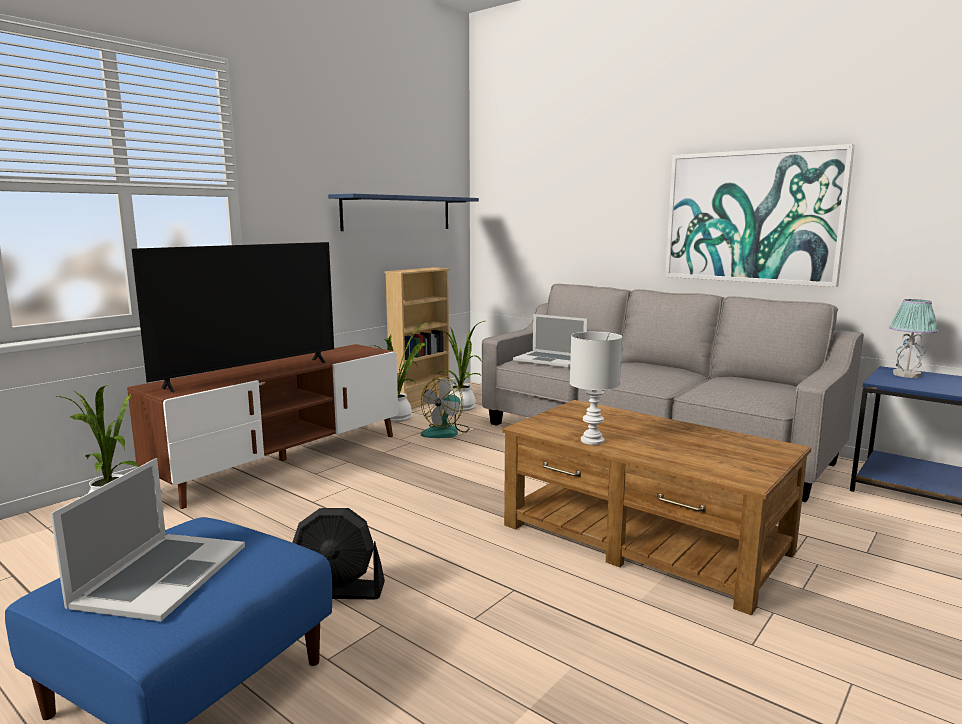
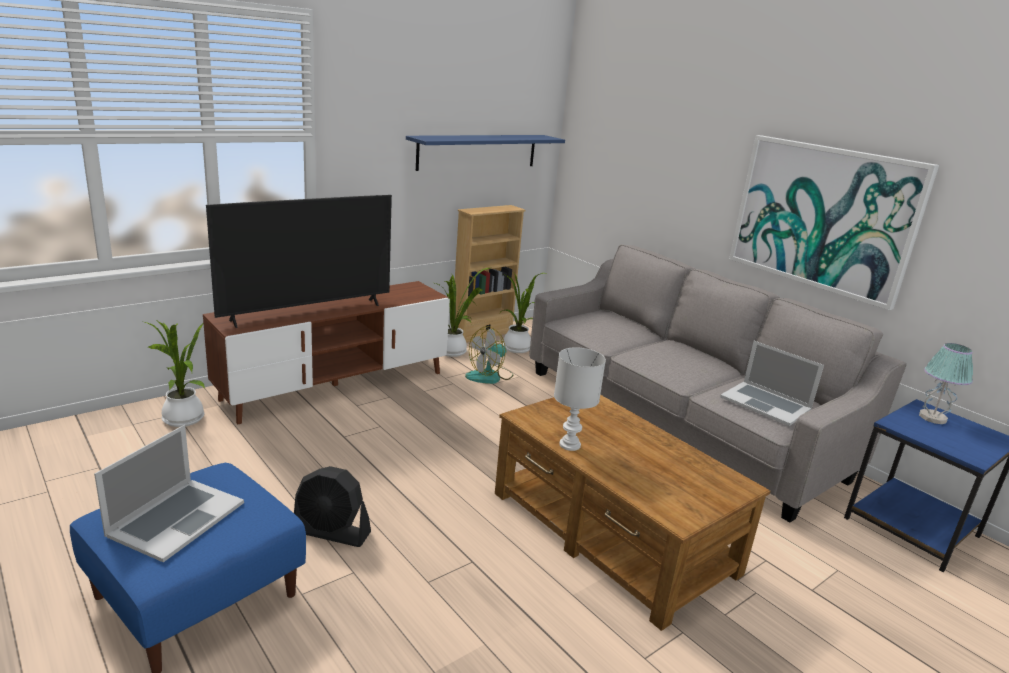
camera: 10 degrees right, 10 degrees up
(550, 359) = (597, 325): laptop -> laptop (765, 403)

